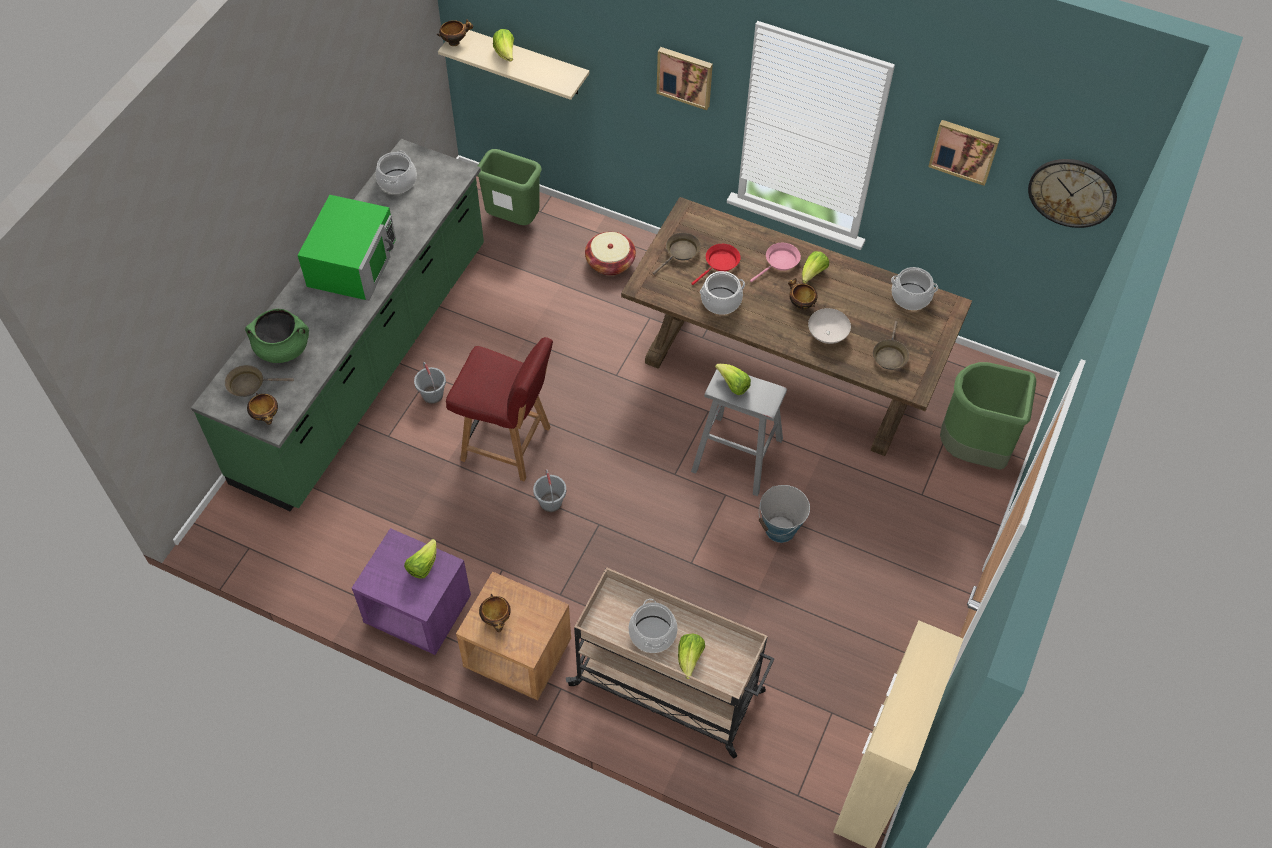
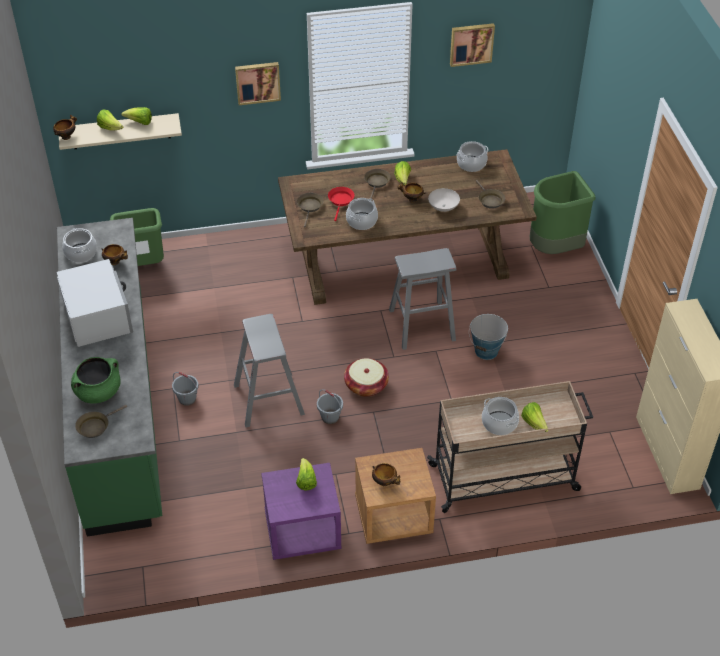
camera: 35 degrees left, 10 degrees down
(266, 417) = (129, 438): bowl -> bowl (115, 262)
(353, 262) = (97, 315): green microwave -> white microwave
(508, 444) = (269, 399): red chair -> grey stool
(610, 262) = (235, 258): basket -> basket (366, 385)
(733, 385) = (415, 263): lettuce -> lettuce (139, 122)
(780, 262) = (377, 183): pink frying pan -> brown frying pan
(1072, 192) = (547, 40): wall clock -> none

